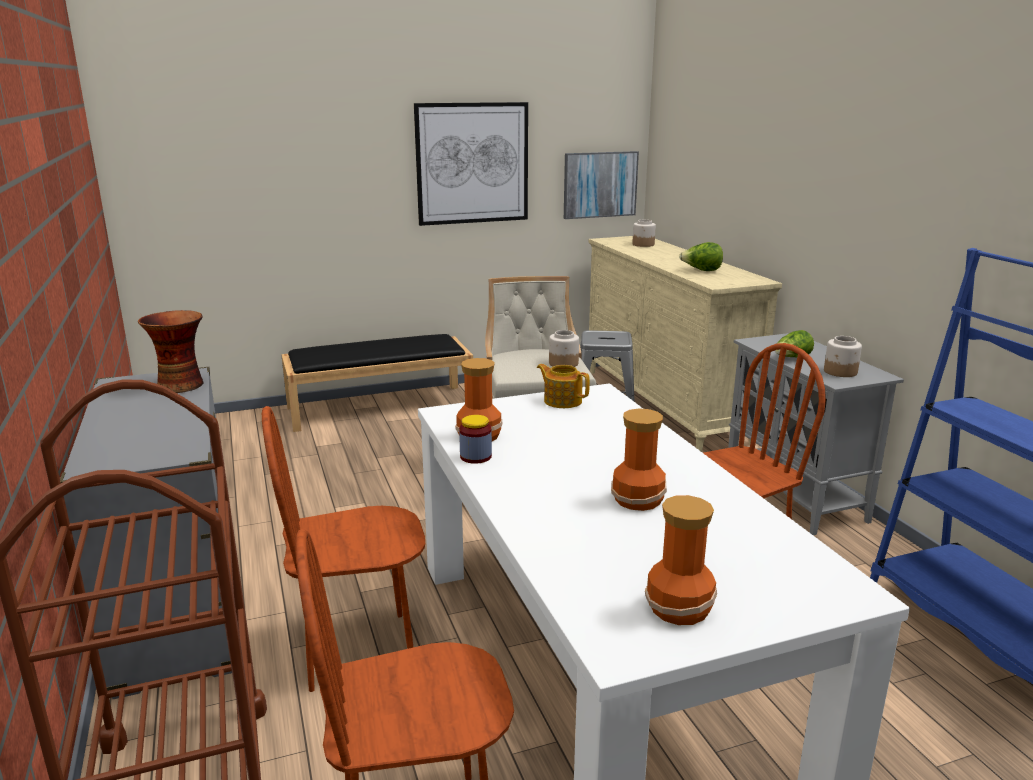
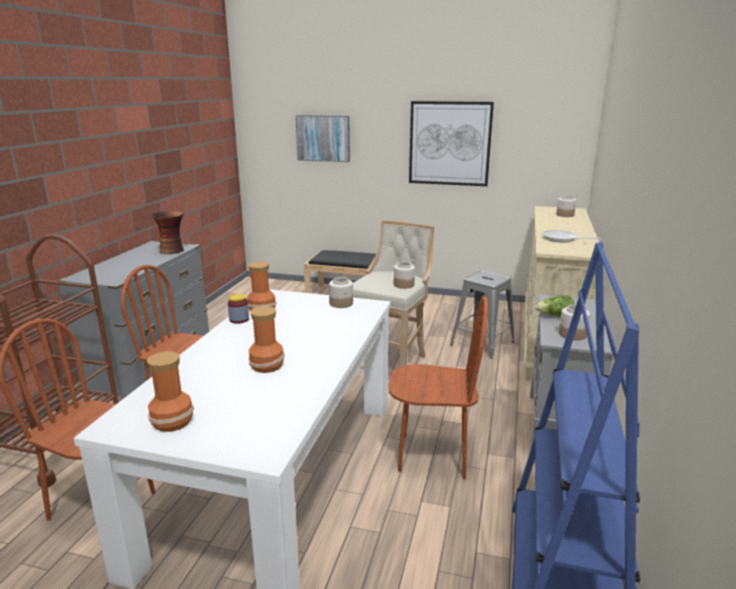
camera: 35 degrees right, 0 degrees up
(562, 401) = (341, 303): teapot -> jar
(600, 184) = (550, 166): picture -> picture (323, 138)
(701, 271) = (562, 239): lettuce -> frying pan

